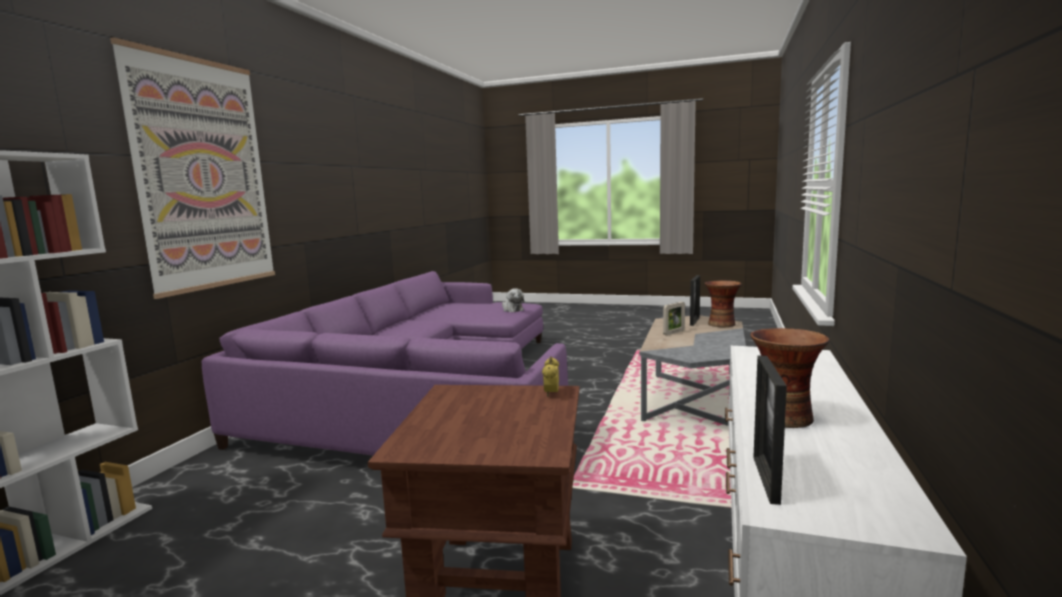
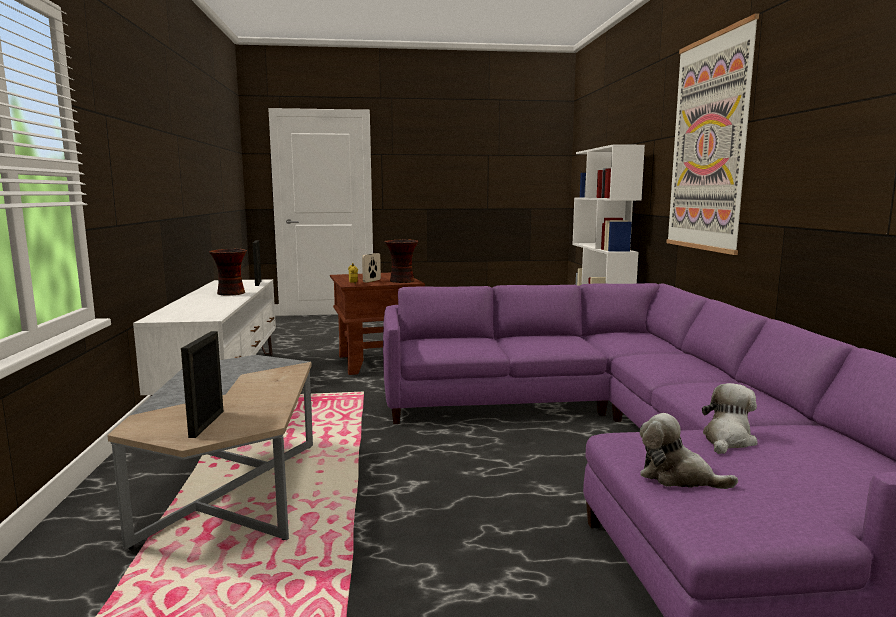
camera: 155 degrees right, 0 degrees up
(469, 313) = (727, 440): none -> plush toy
(674, 332) = (258, 392): picture frame -> picture frame (371, 281)
(721, 324) = (160, 420): vase -> vase (402, 281)

